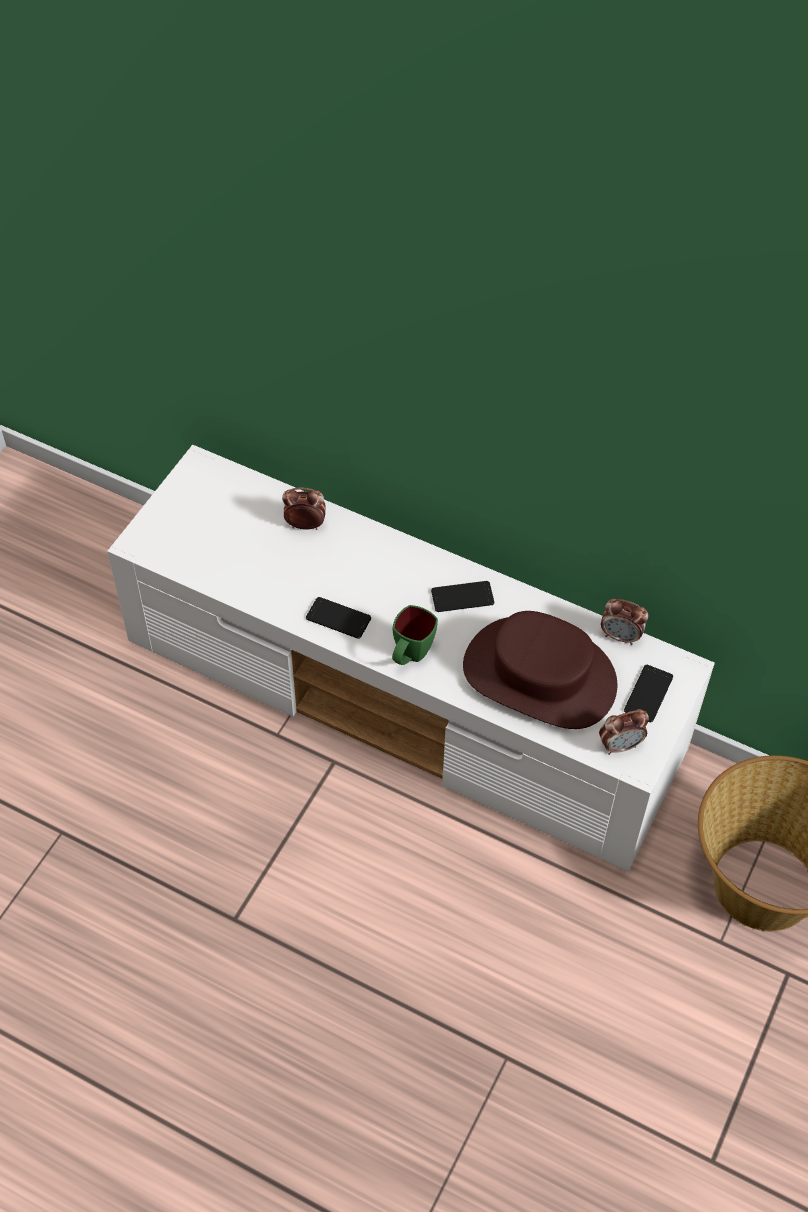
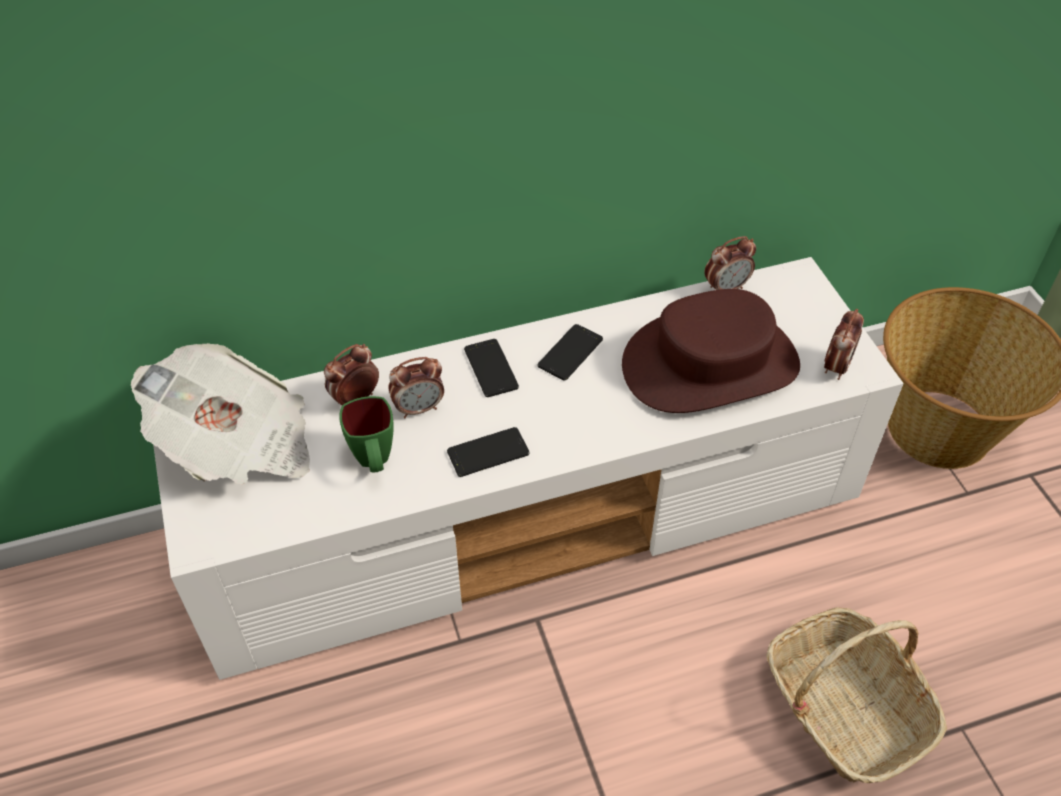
camera: 45 degrees left, 5 degrees down
(215, 502) = (238, 445): none -> newspaper
(333, 559) = (419, 408): none -> alarm clock
(410, 656) = (591, 433): green mug -> green mug (374, 462)
(449, 977) = (843, 707): none -> basket
(648, 694) = (801, 313): phone -> phone (491, 368)

